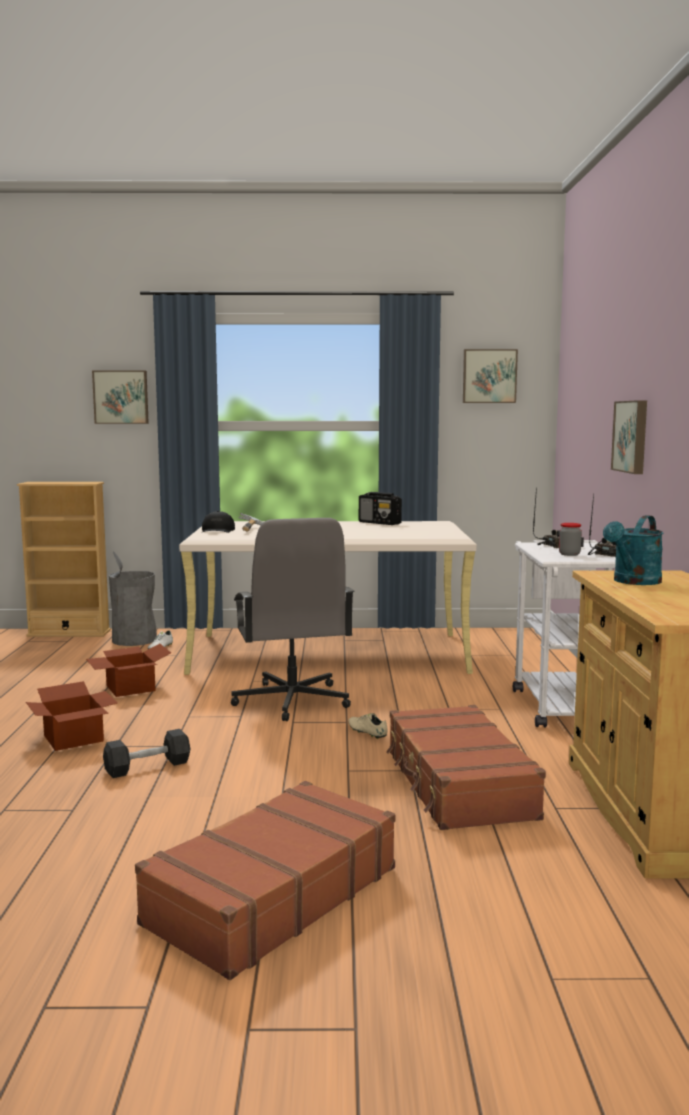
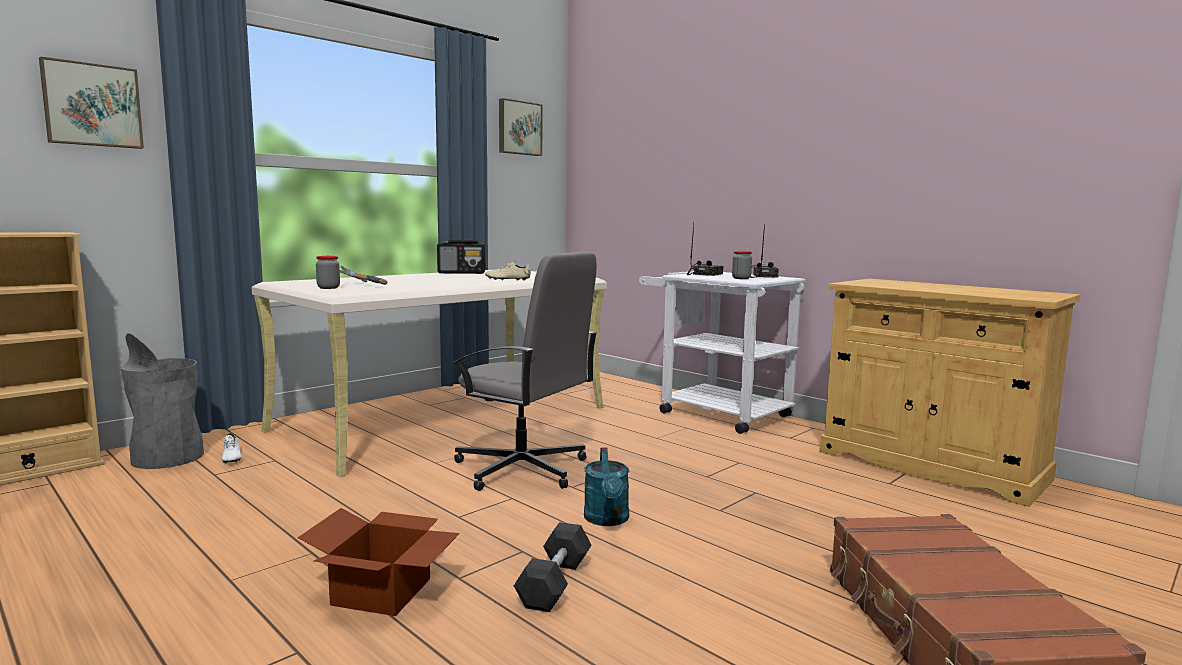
camera: 45 degrees left, 0 degrees up
(129, 688) = (304, 511): cardboard box -> none
(217, 530) = (328, 288): black cap -> jar
(367, 732) = (651, 474): beige shoe -> beige shoe (507, 279)
(457, 784) = (807, 490): brown suitcase -> none
(632, 436) = (743, 179): picture -> none
(633, 582) = (897, 285): turquoise watering can -> turquoise watering can (607, 520)

